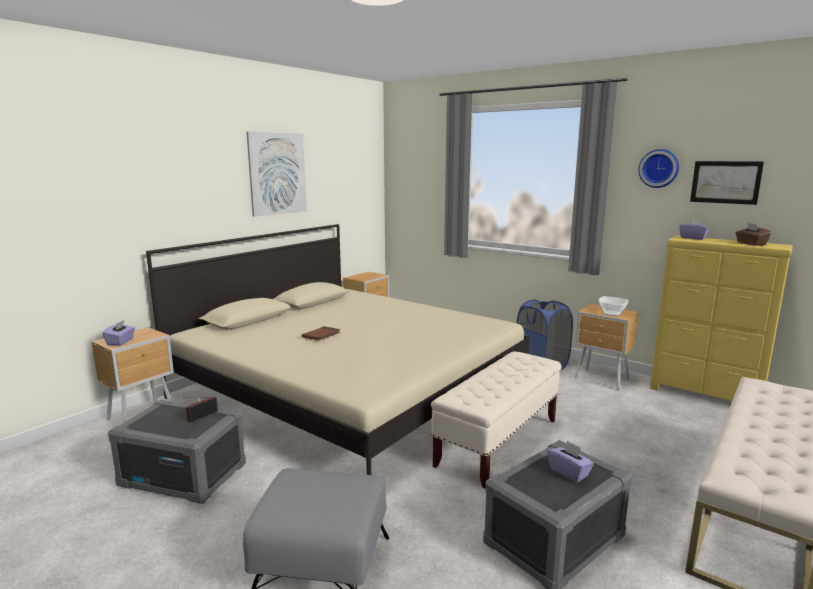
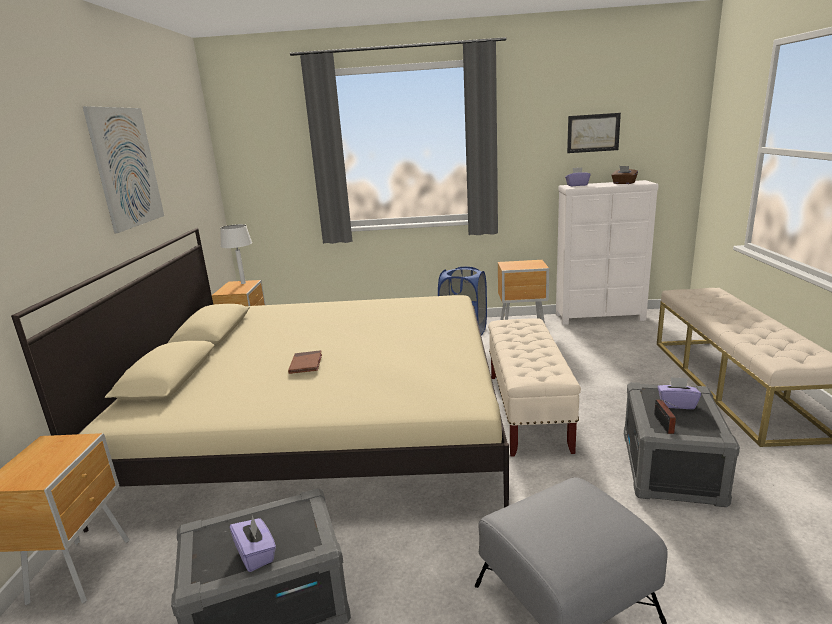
camera: 35 degrees left, 5 degrees up
(121, 342) = (36, 472): purple tissue box -> purple tissue box (256, 554)
(201, 416) = (280, 517): radio -> radio (664, 425)
(374, 274) = (243, 283): none -> white table lamp
(611, 313) = (528, 265): bowl -> none
(659, 168) = (538, 125): wall clock -> none
(705, 395) = (600, 317): yellow dresser -> white dresser

